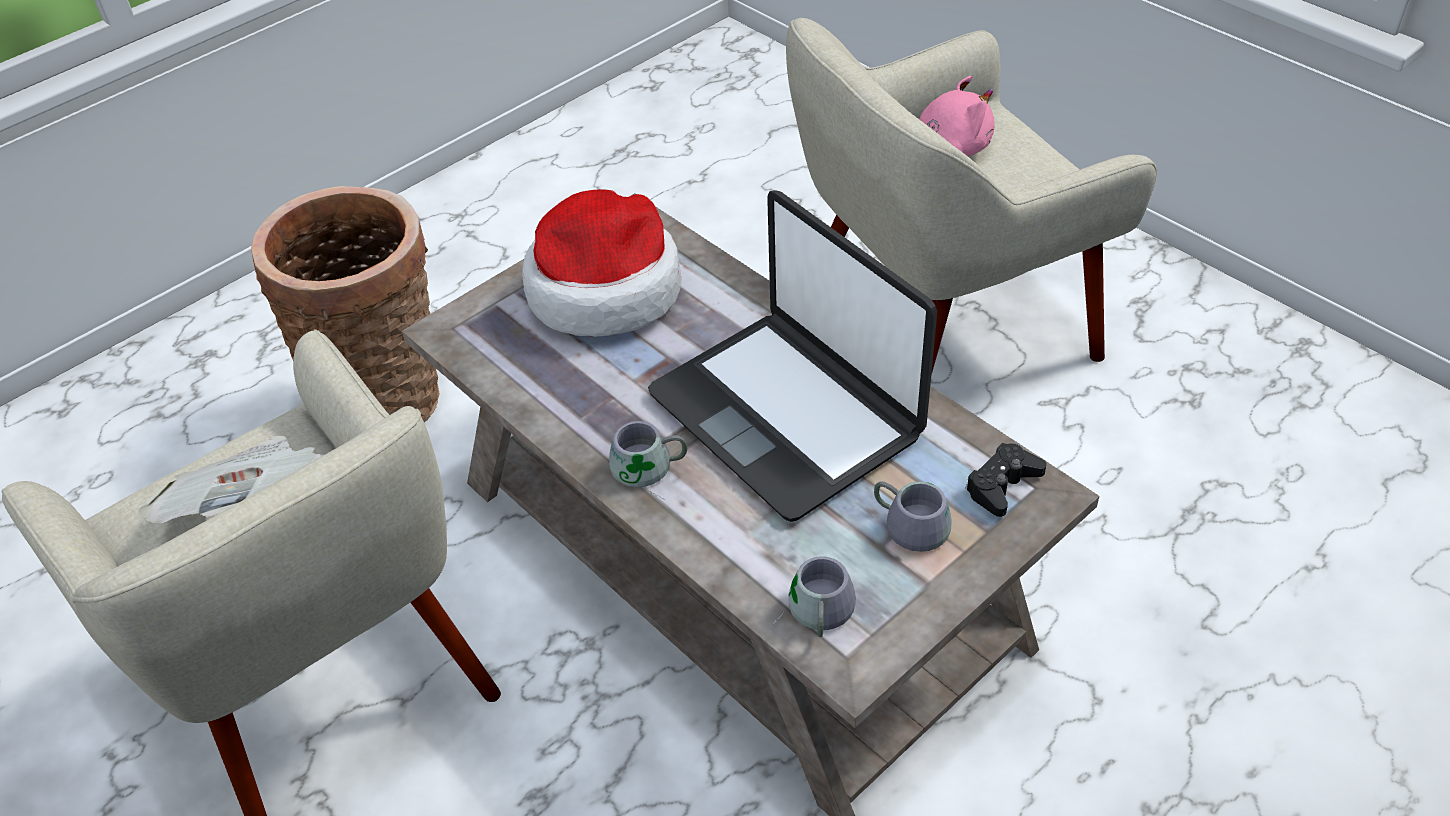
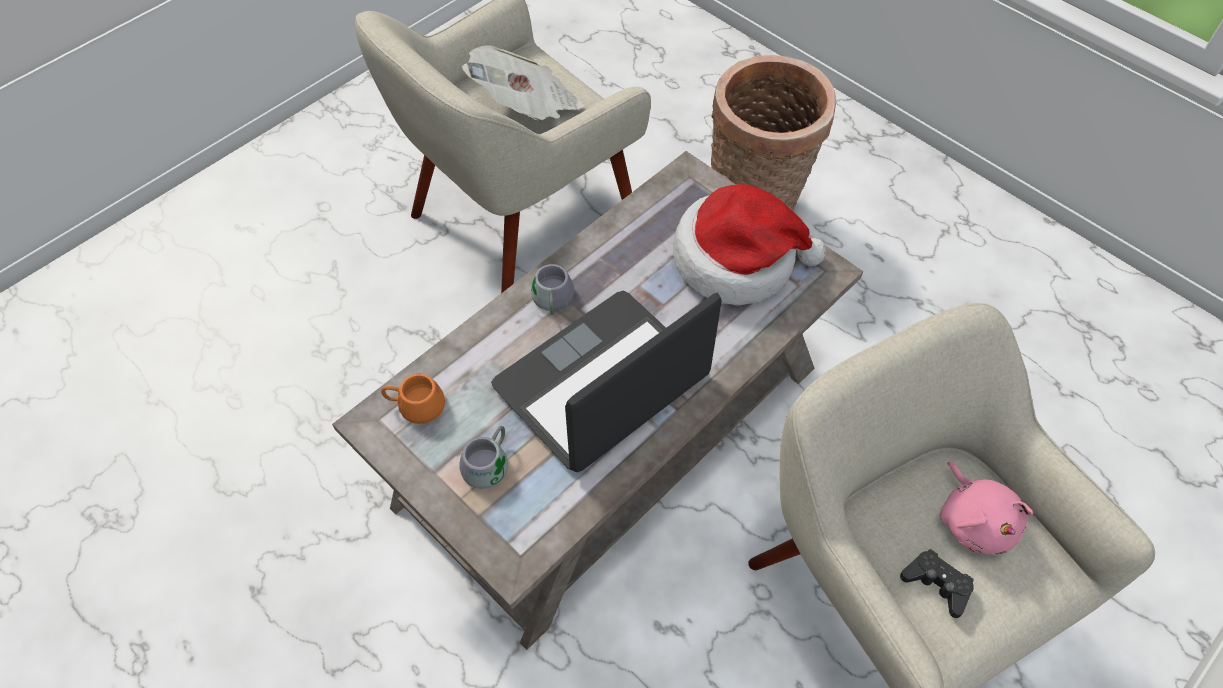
camera: 85 degrees right, 10 degrees up
(814, 612) = (416, 400): grey mug -> orange mug
(1002, 485) = (524, 531): black game controller -> black game controller (937, 584)

